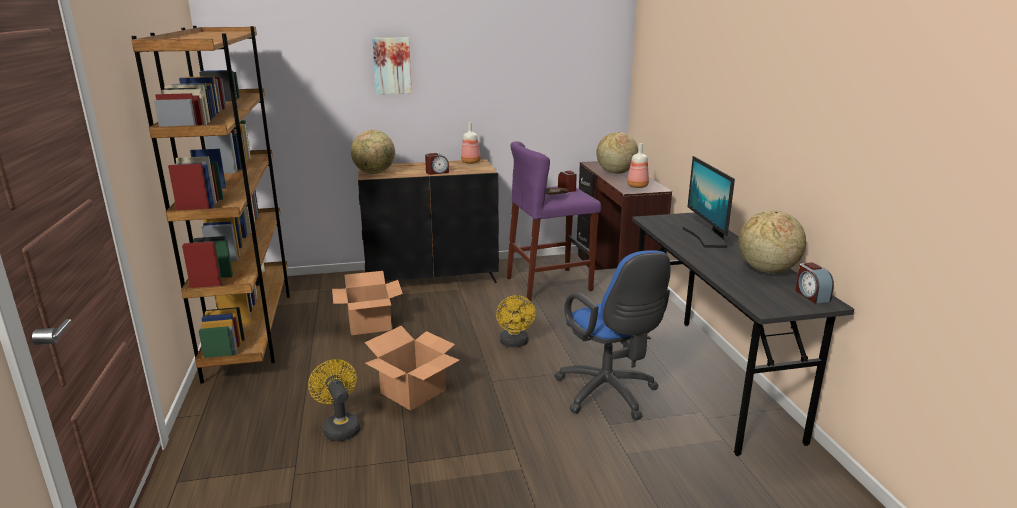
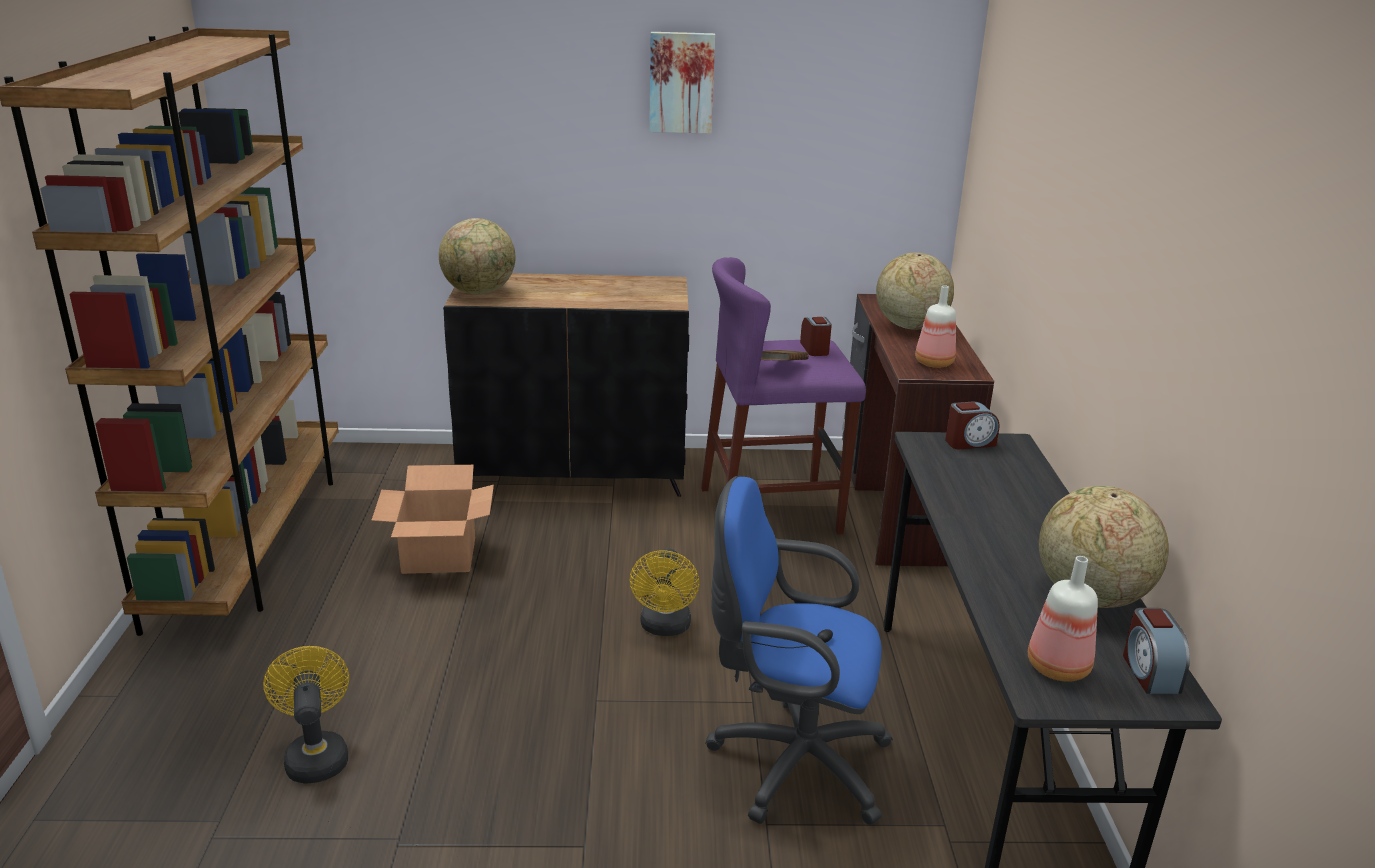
camera: 10 degrees right, 5 degrees up
(392, 65) = (526, 104): picture -> picture (681, 82)
(413, 391) = (460, 701): cardboard box -> none
(437, 172) = (584, 301): alarm clock -> alarm clock (969, 442)
(470, 162) = (654, 282): bottle -> bottle (1057, 666)
(609, 395) = (790, 762): blue office chair -> blue office chair turned 120 degrees clockwise
(706, 237) = (1010, 498): monitor -> none

